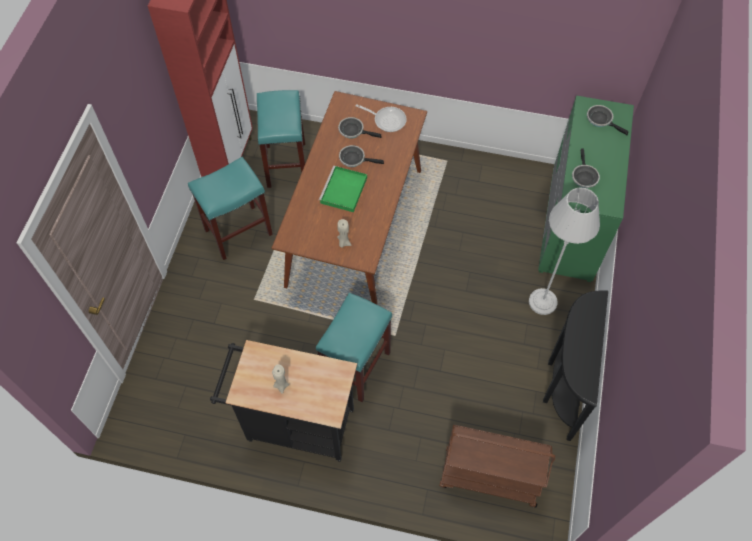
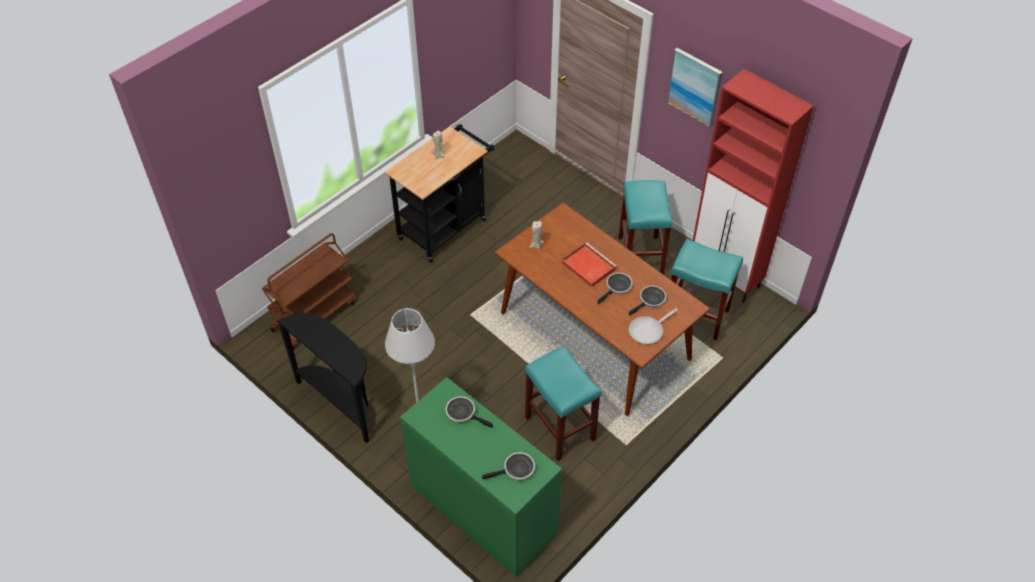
camera: 120 degrees right, 10 degrees down
(138, 93) = (695, 87): none -> picture
(343, 191) = (587, 266): green tray -> red tray
(356, 368) = (461, 278): turquoise stool -> turquoise stool (559, 428)

